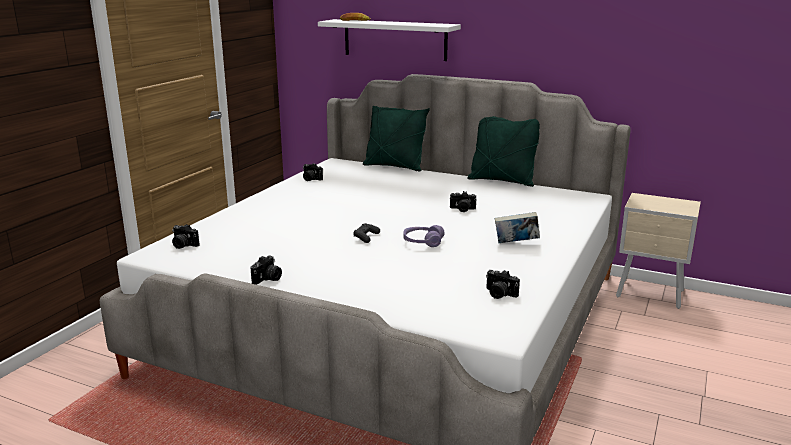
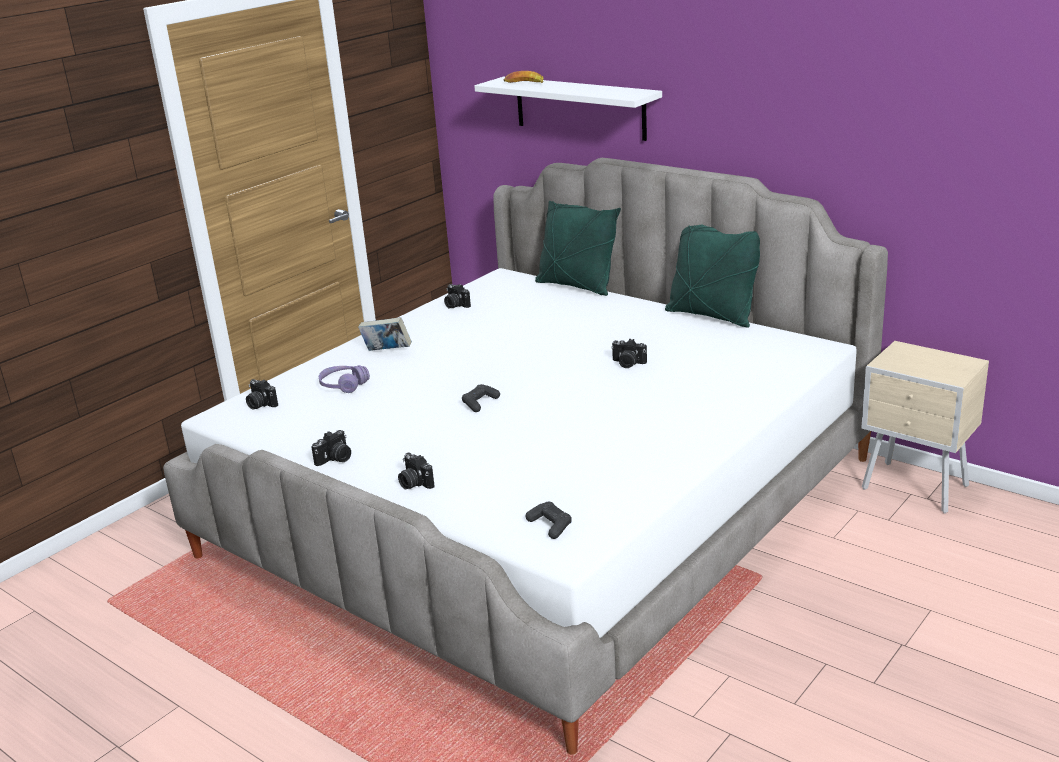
camera: 15 degrees right, 5 degrees up
(423, 242) = (547, 414): purple headphones -> purple headphones (343, 385)
(474, 315) = (550, 525): none -> black game controller
(499, 294) = (598, 498): camera -> camera (414, 483)
(516, 243) = (666, 423): book -> book (387, 351)

